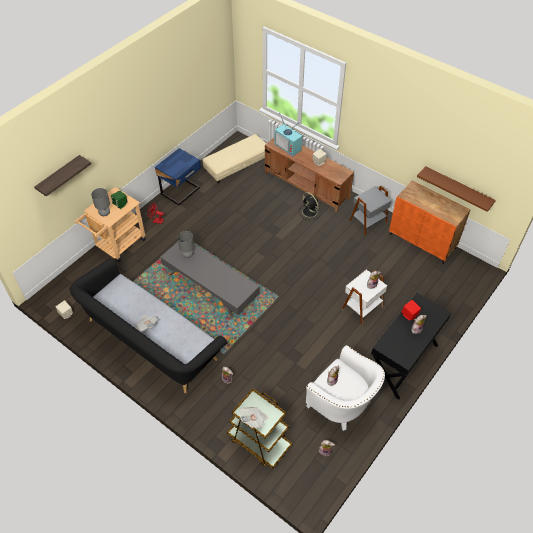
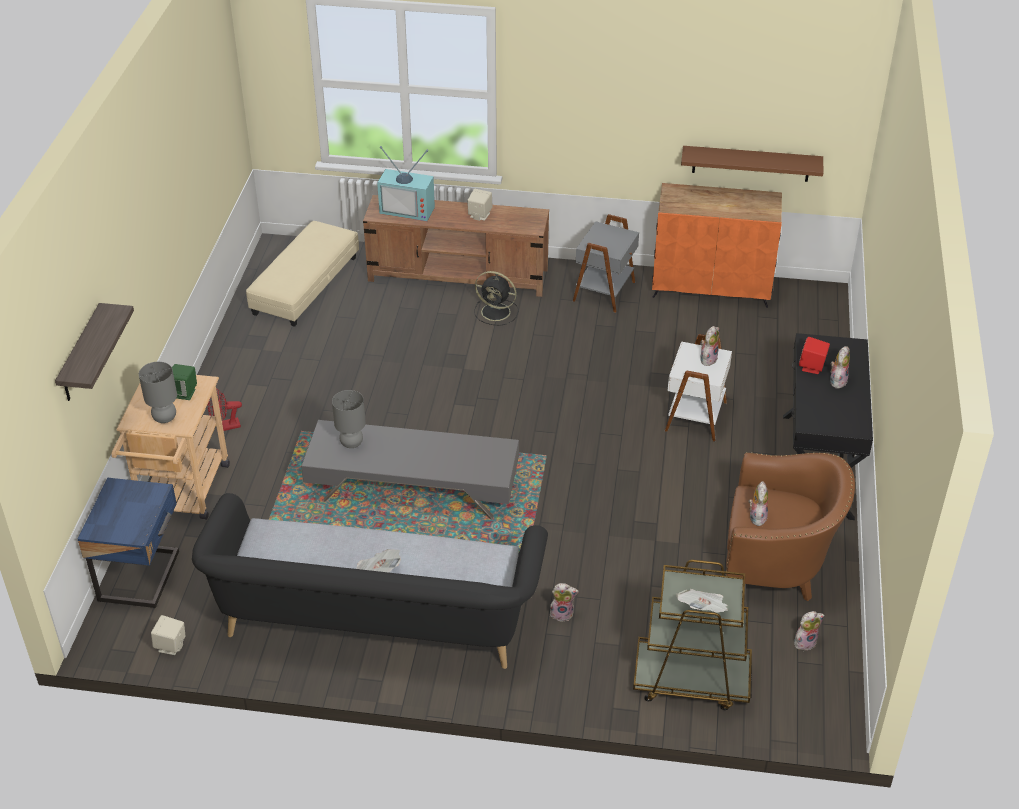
camera: 30 degrees left, 10 degrees down
(181, 192) = (236, 364): blue nightstand -> blue nightstand (142, 576)
(343, 404) = (777, 565): white armchair -> brown armchair

